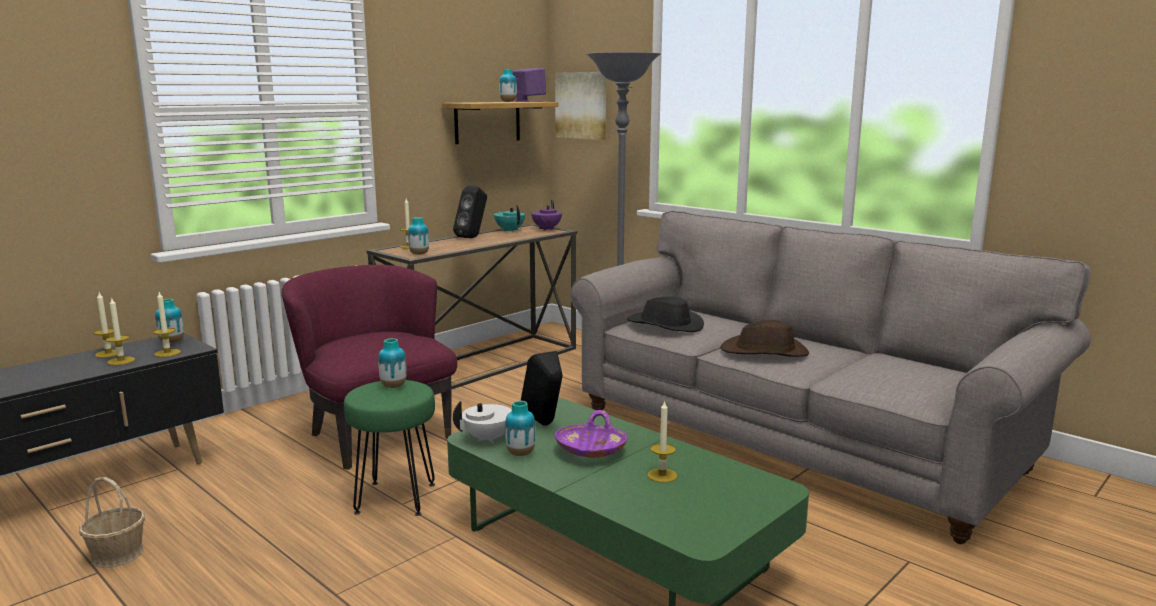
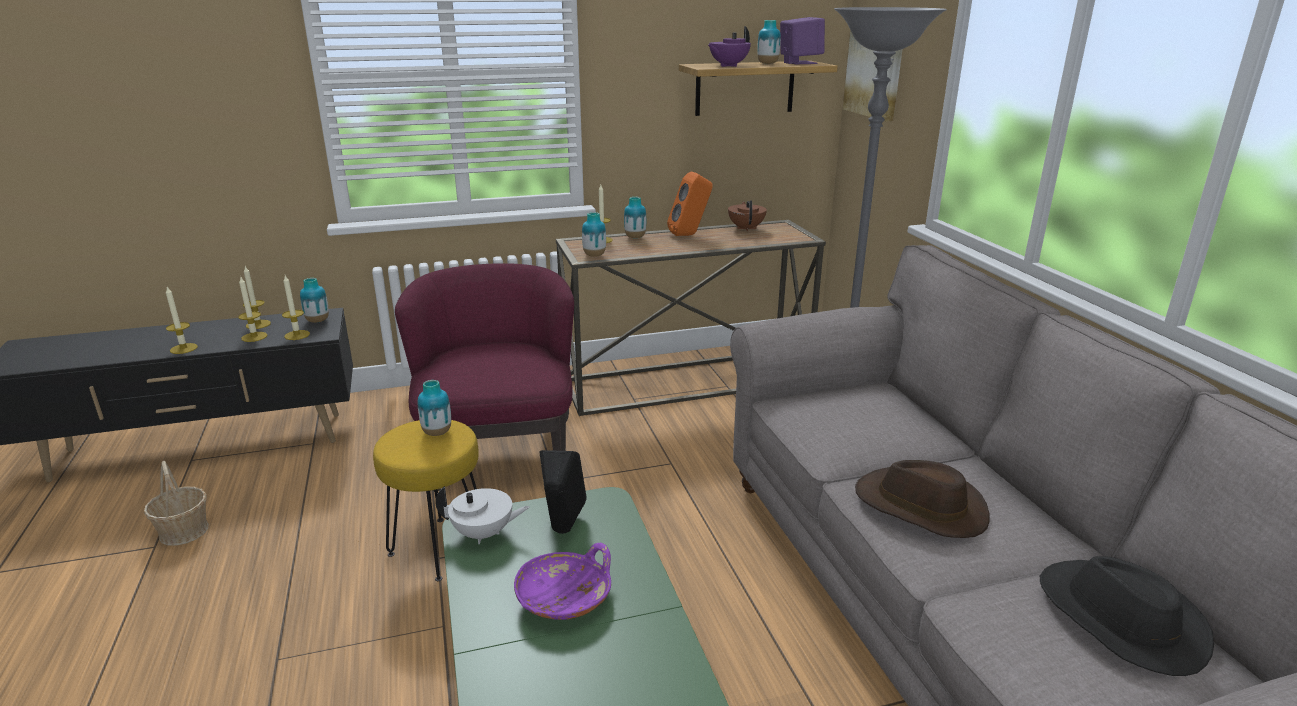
camera: 30 degrees right, 10 degrees up
(396, 498) = (441, 548): green stool -> yellow stool
(473, 237) = (690, 235): black speaker -> orange speaker
(510, 230) = (746, 228): turquoise teapot -> brown teapot
(520, 453) = (488, 571): vase -> vase (635, 237)
(546, 229) = (791, 232): purple teapot -> purple teapot (728, 66)
(662, 475) = (599, 679): candle -> candle (183, 348)
(664, 325) = (825, 416): black hat -> black hat (1118, 619)

